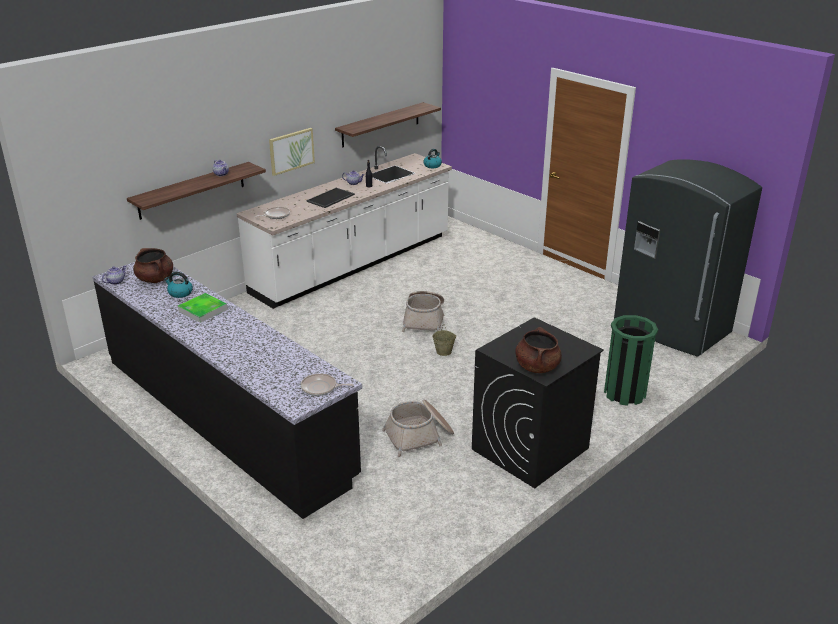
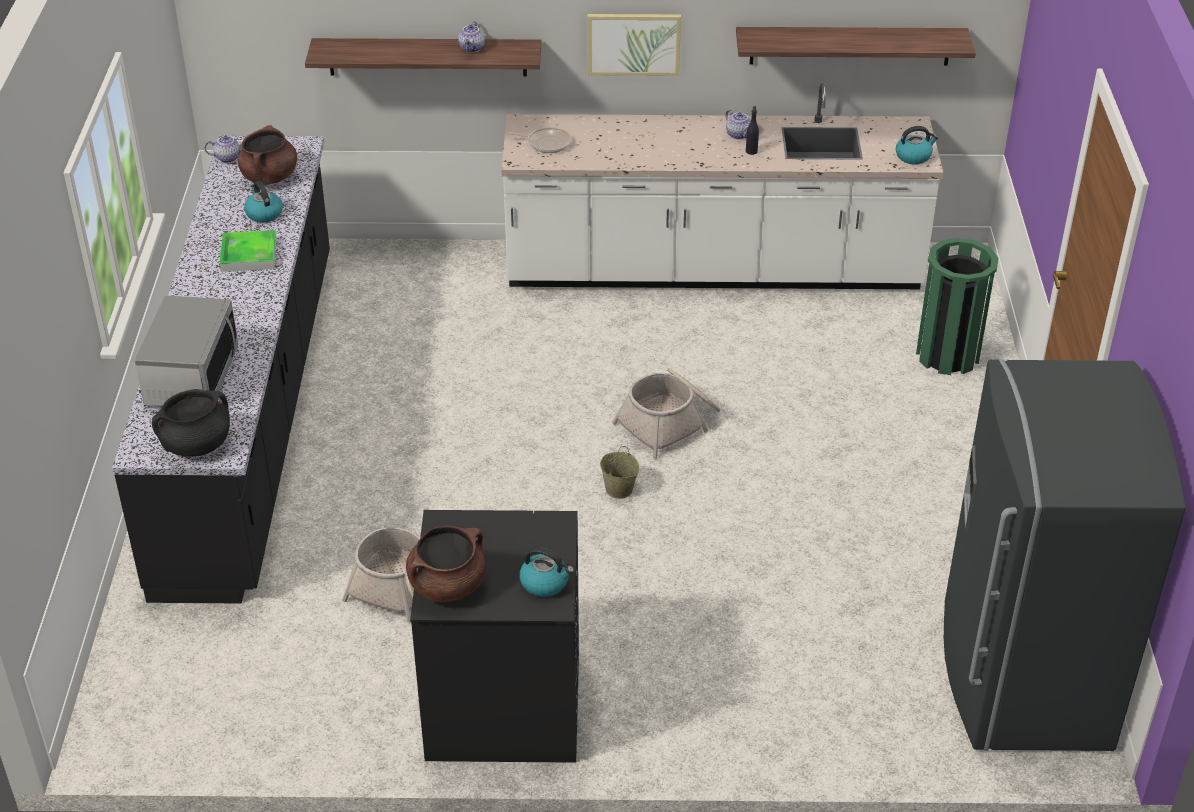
camera: 45 degrees right, 10 degrees up
(265, 366) = (191, 377): none -> microwave
(321, 388) = (196, 445): frying pan -> black cooking pot
(331, 198) = (662, 148): tray -> none
(570, 344) = (545, 583): none -> kettle
(625, 393) = (761, 724): green trash can -> green trash can (948, 355)

